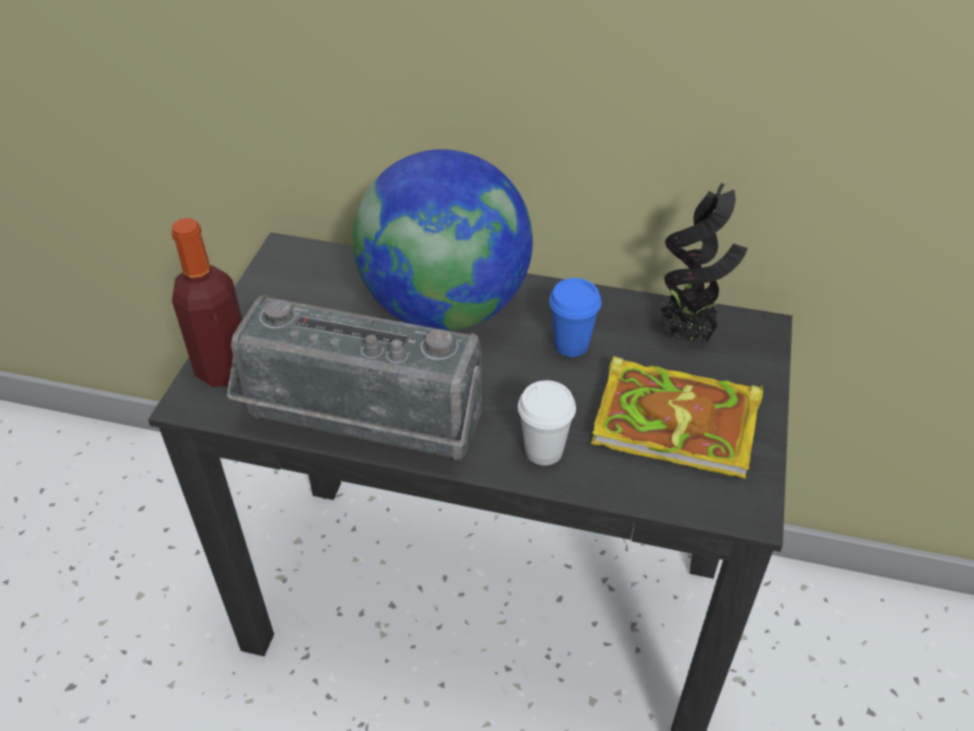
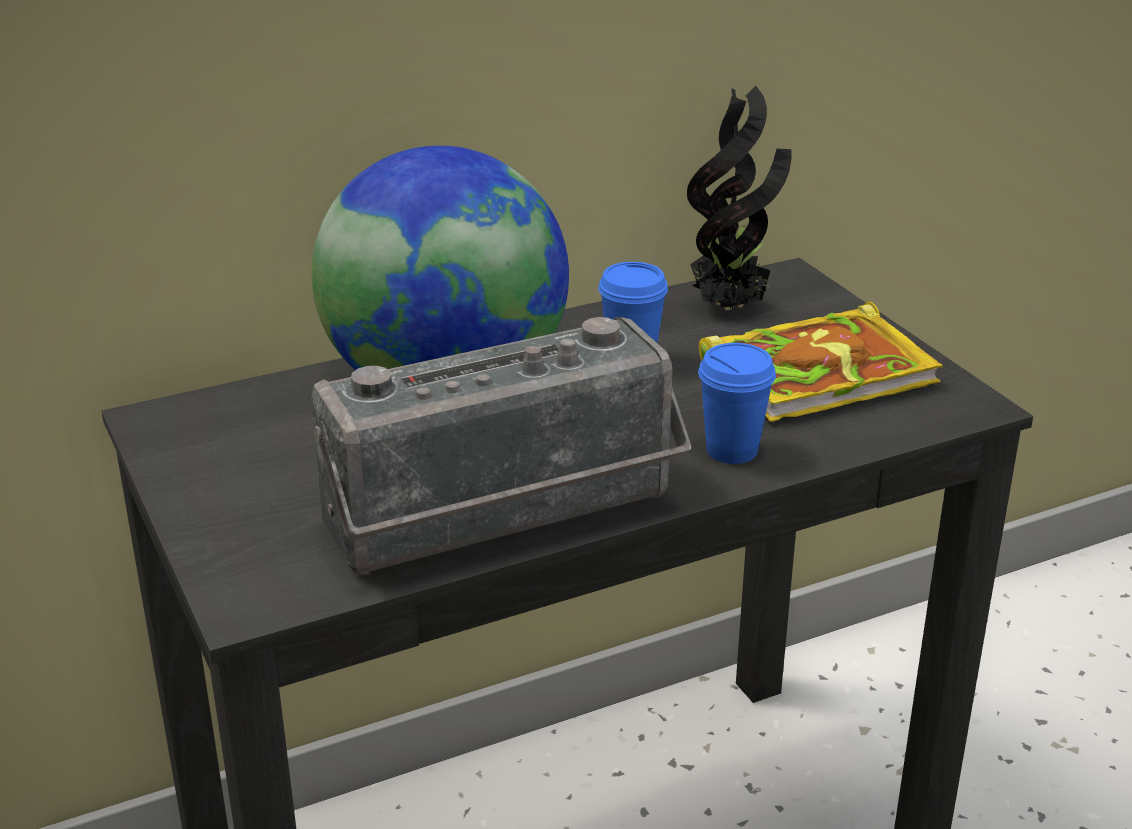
camera: 40 degrees left, 15 degrees down
(224, 369) = (246, 555): bottle -> none
(543, 451) = (732, 450): white cup -> blue cup

